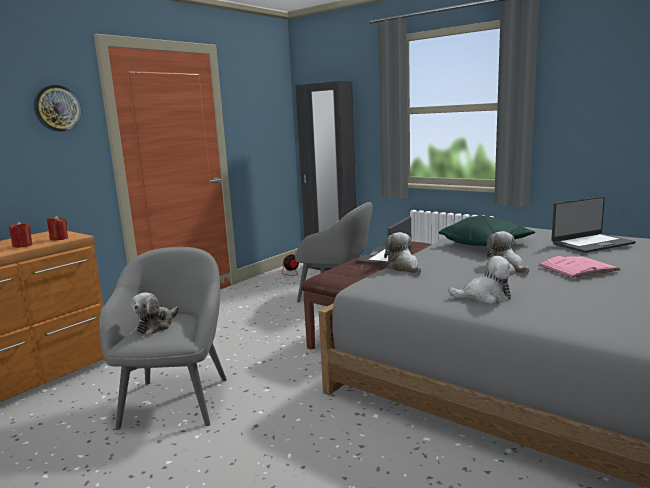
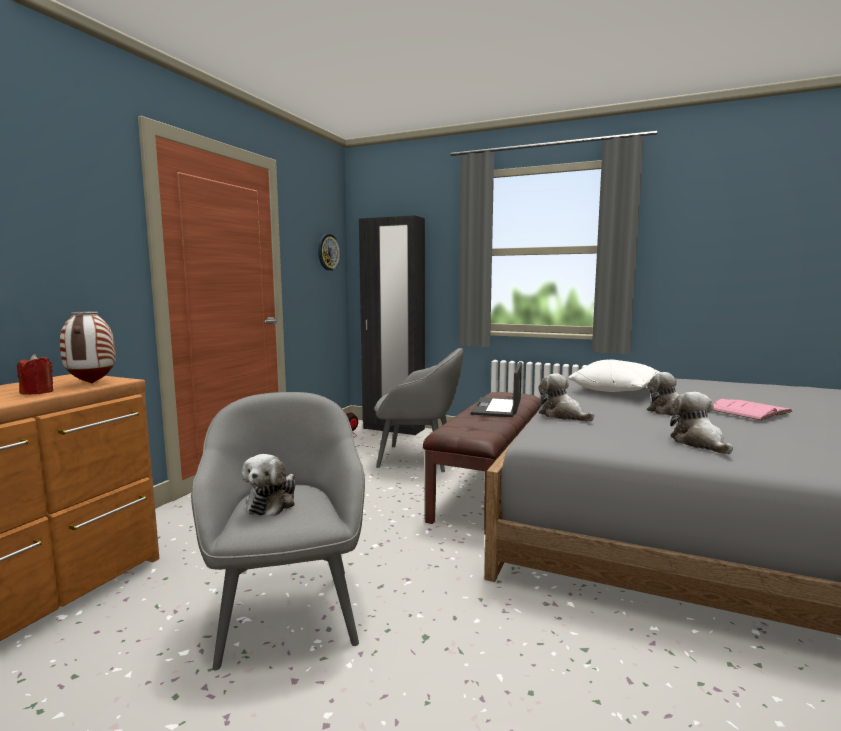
camera: 15 degrees left, 5 degrees down
(57, 108) = (85, 205): wall clock -> wall clock (328, 252)
(59, 238) = (92, 383): red candle -> vase
(485, 245) = (618, 391): green pillow -> white pillow
(485, 297) = (699, 443): plush toy -> plush toy turned 90 degrees counterclockwise
(591, 243) = (724, 388): laptop -> none

